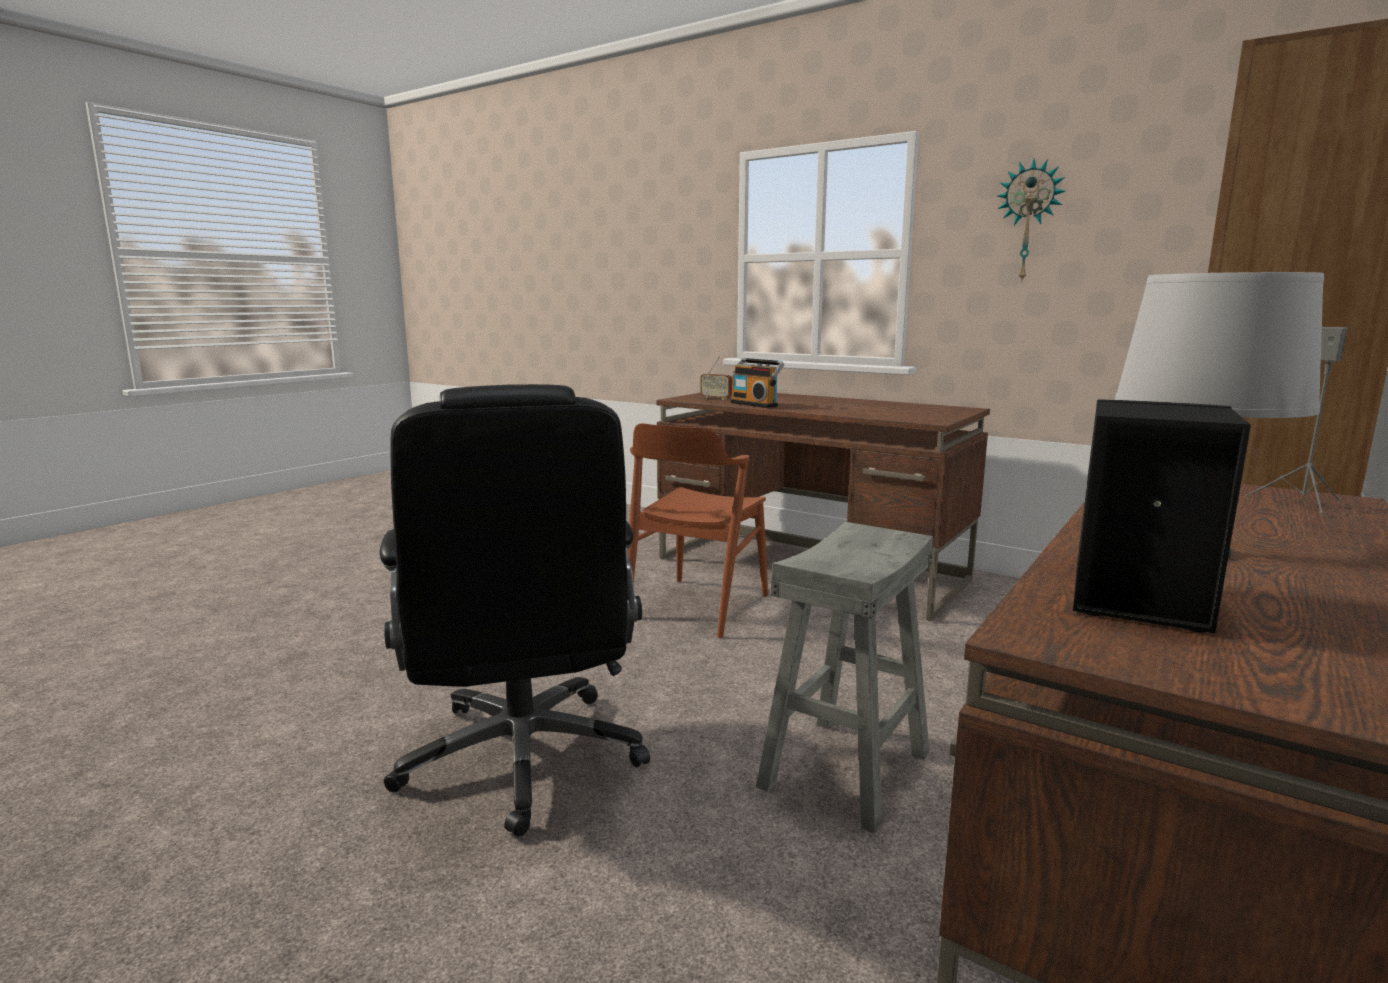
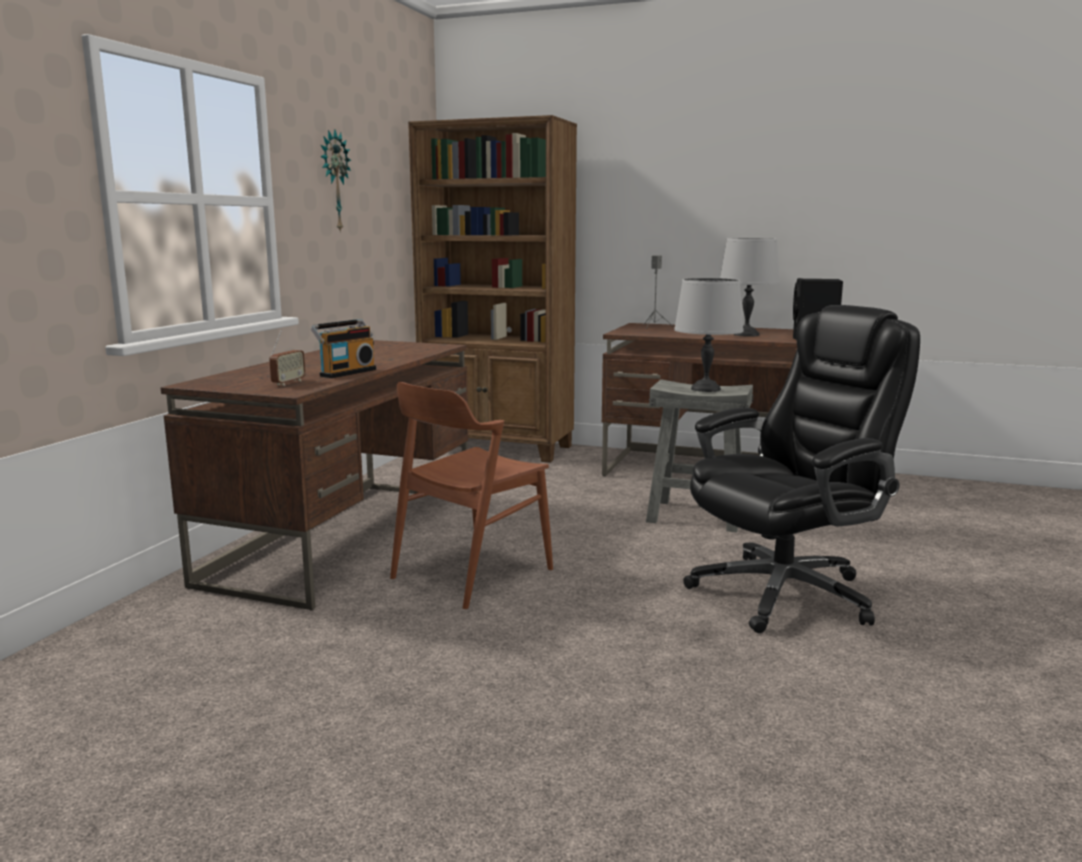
camera: 105 degrees left, 0 degrees up
(697, 606) = (471, 573): brown chair -> brown chair turned 120 degrees clockwise
(854, 555) = (706, 389): none -> grey table lamp

